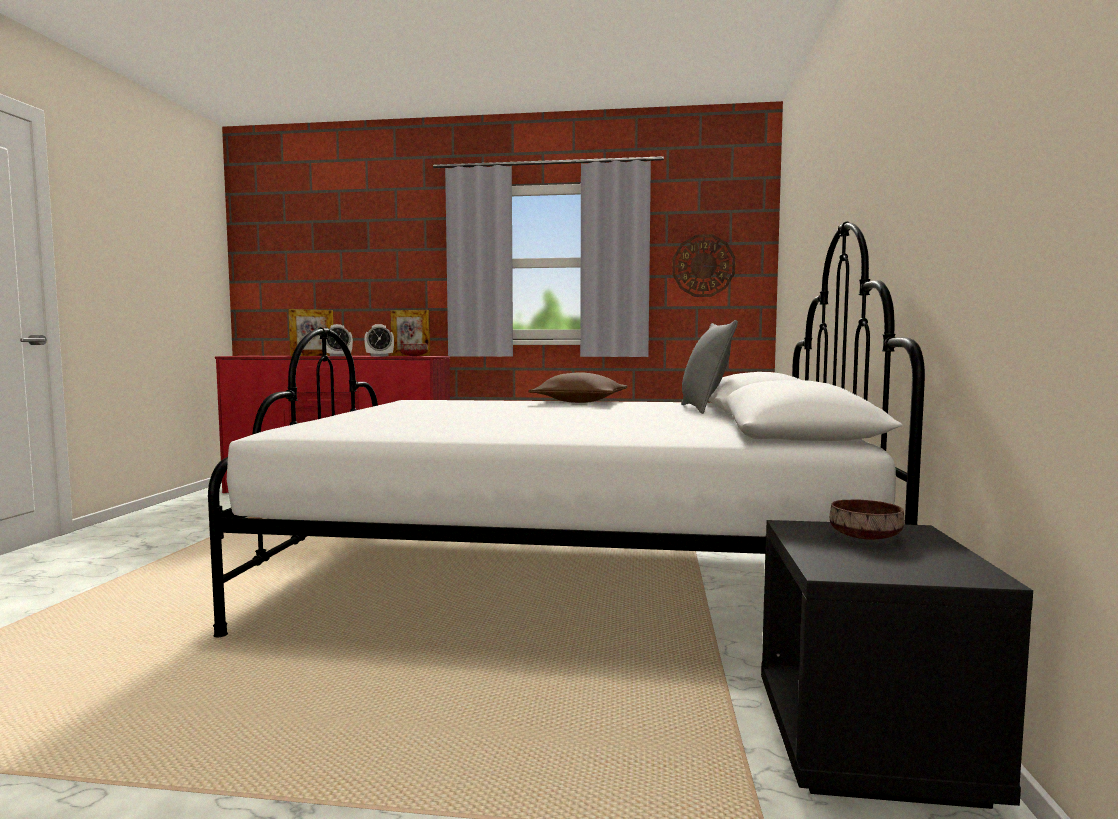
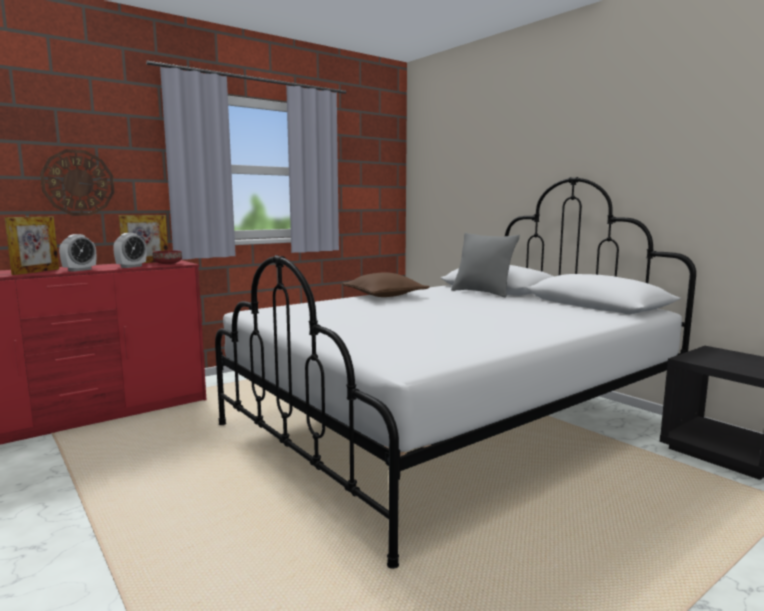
camera: 45 degrees left, 5 degrees up
(703, 266) = (365, 178): wall clock -> wall clock (78, 183)
(863, 536) = (717, 357): brown bowl -> none

